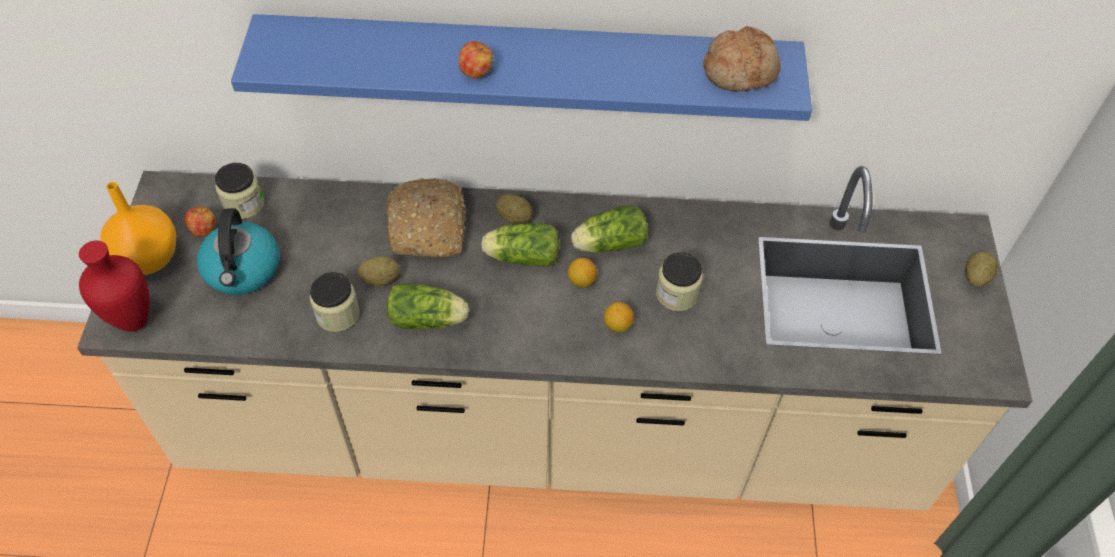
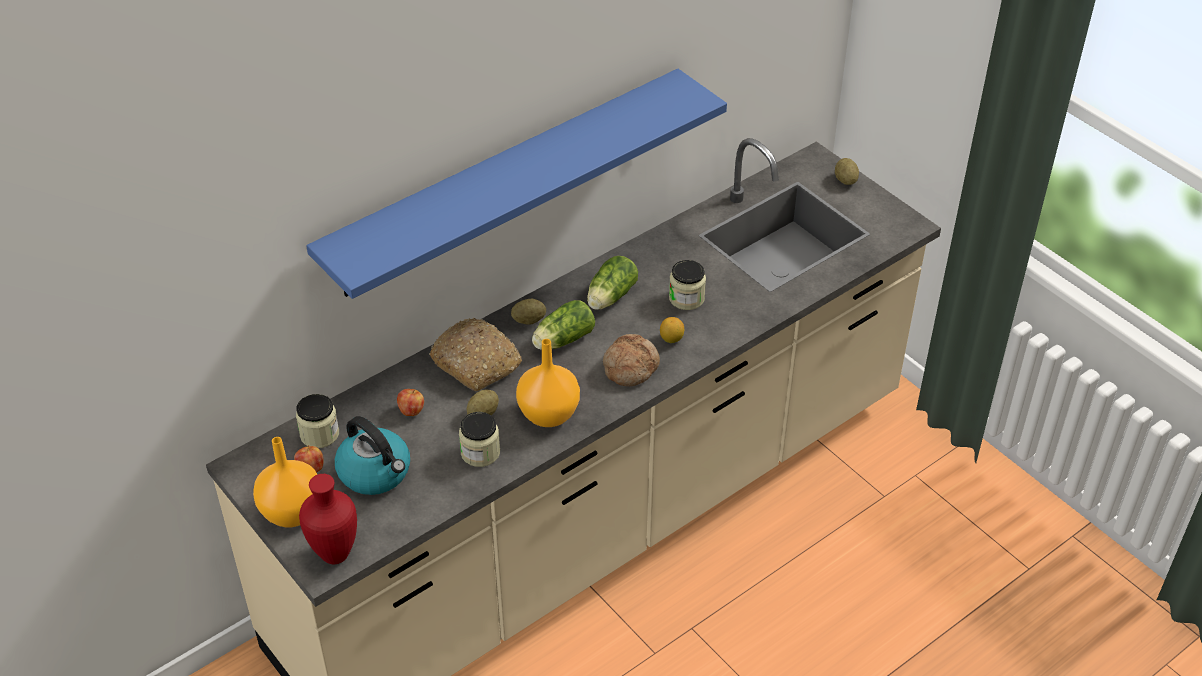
camera: 40 degrees left, 10 degrees down
(430, 319) = (547, 414): lettuce -> orange vase
(476, 72) = (507, 192): apple -> apple (411, 411)
(581, 281) = (619, 329): lemon -> none
(740, 70) = (662, 103): bread -> bread (630, 367)

